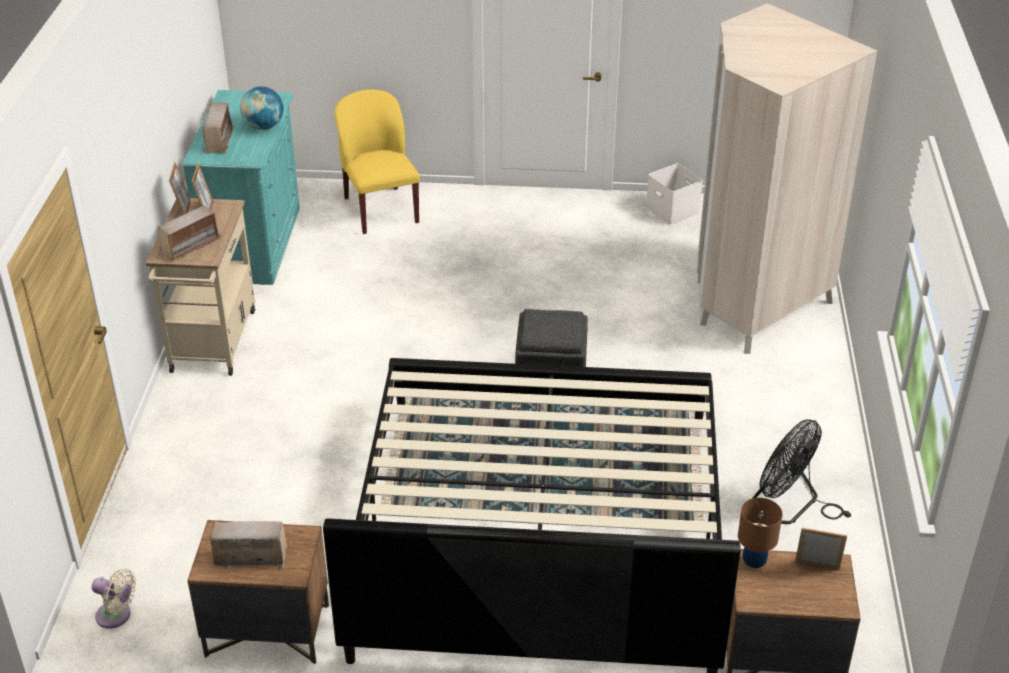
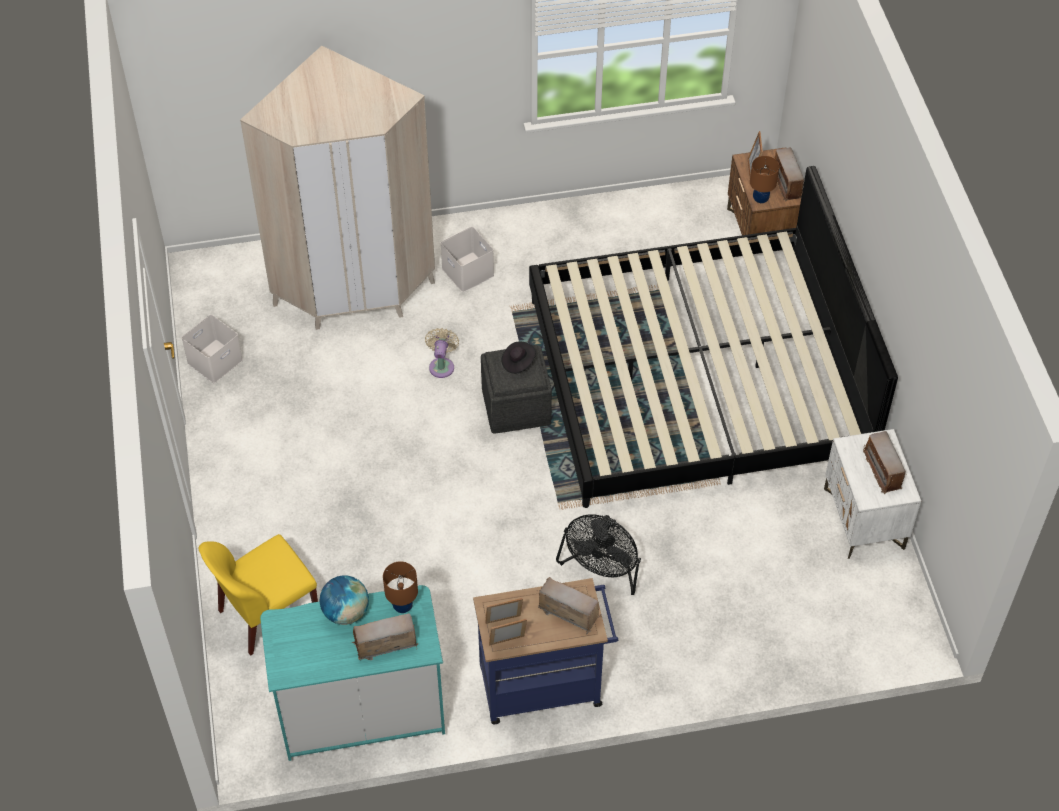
camera: 105 degrees left, 15 degrees up
(116, 616) = (895, 622): beige fan -> beige fan (442, 365)
(212, 343) = (544, 687): beige cart -> blue cart
(250, 152) = (402, 605): none -> brown table lamp
(266, 631) = (864, 519): brown nightstand -> white nightstand
(558, 329) = (518, 362): none -> black hat
(756, 380) = (469, 272): none -> white storage box
(782, 599) = (787, 183): none -> radio
(794, 503) = (608, 238): black fan -> black fan (601, 565)

